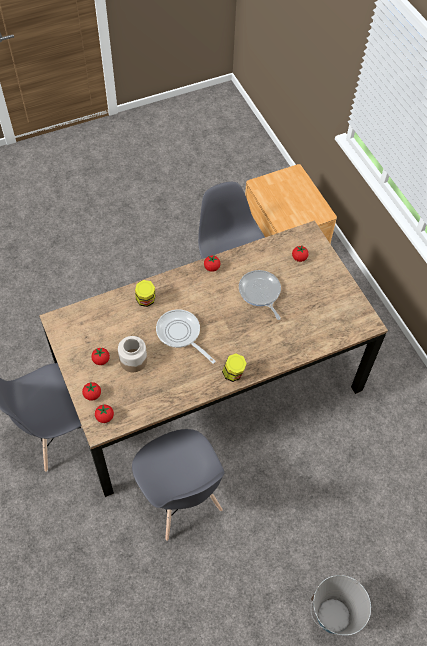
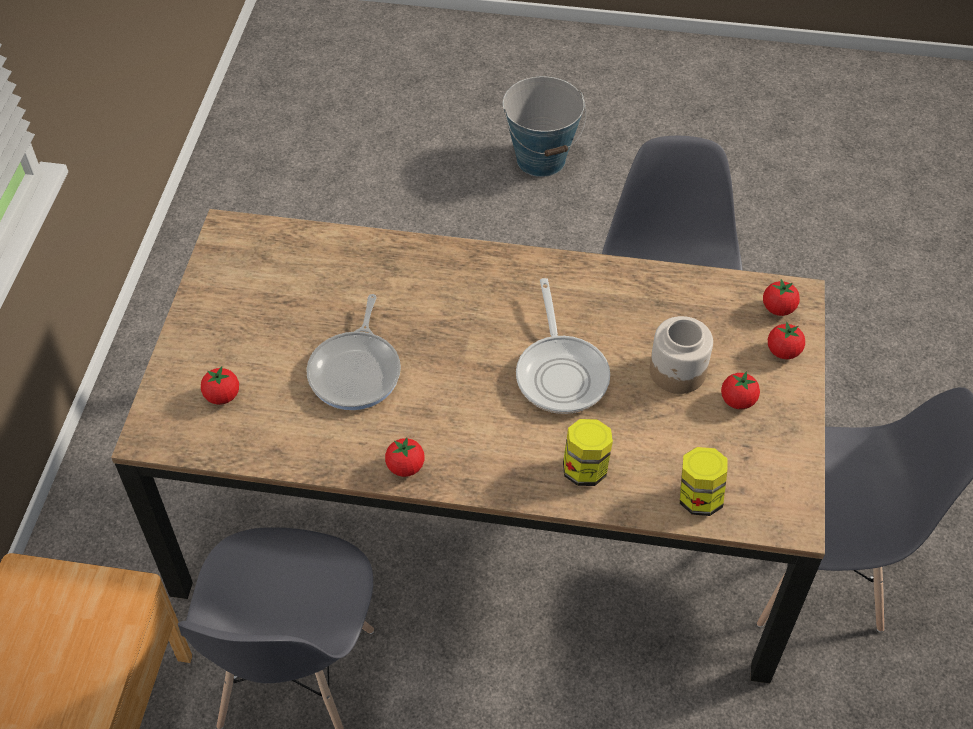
camera: 145 degrees left, 5 degrees down
(233, 374) = (518, 268): jar -> jar (699, 497)

